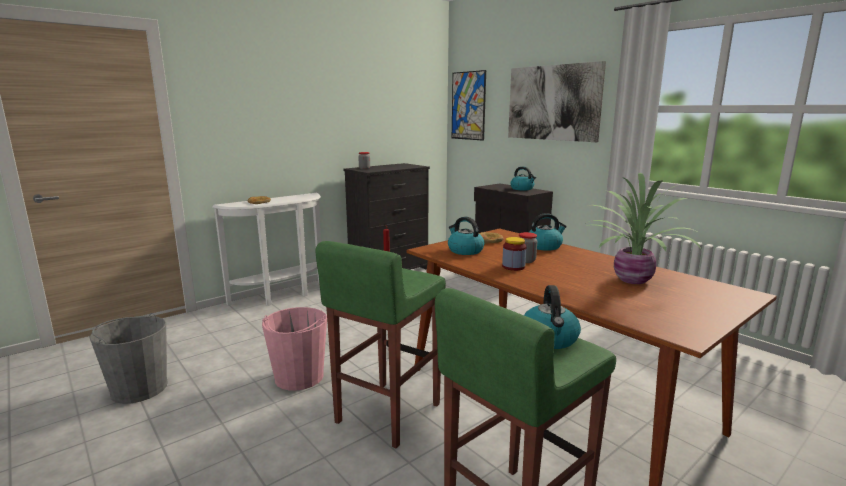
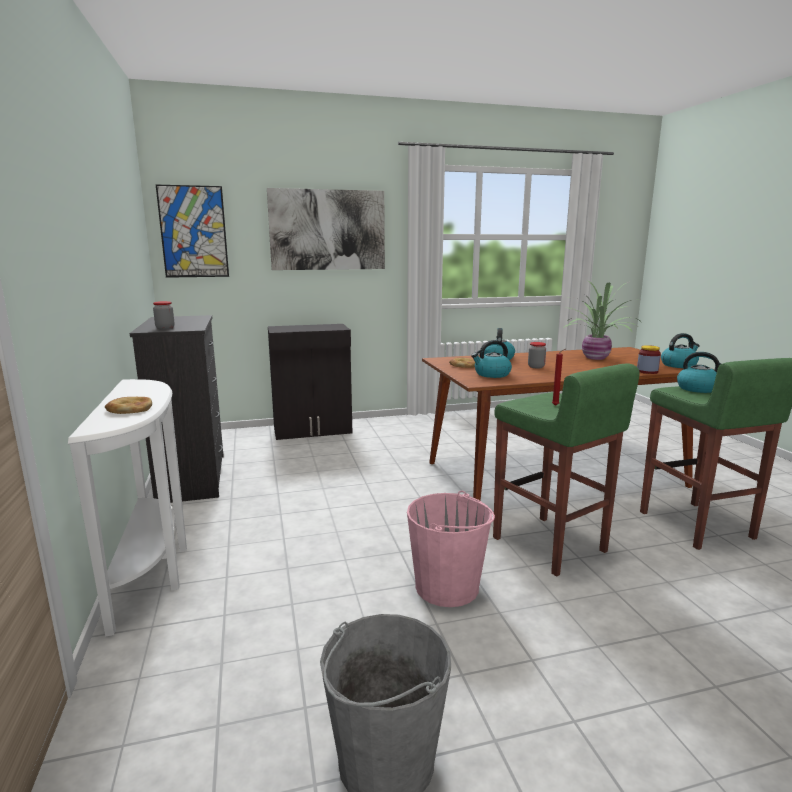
camera: 65 degrees left, 0 degrees up
(513, 267) = (551, 371): jar -> jar (647, 371)
(522, 189) = (315, 326): kettle -> kettle (679, 365)

